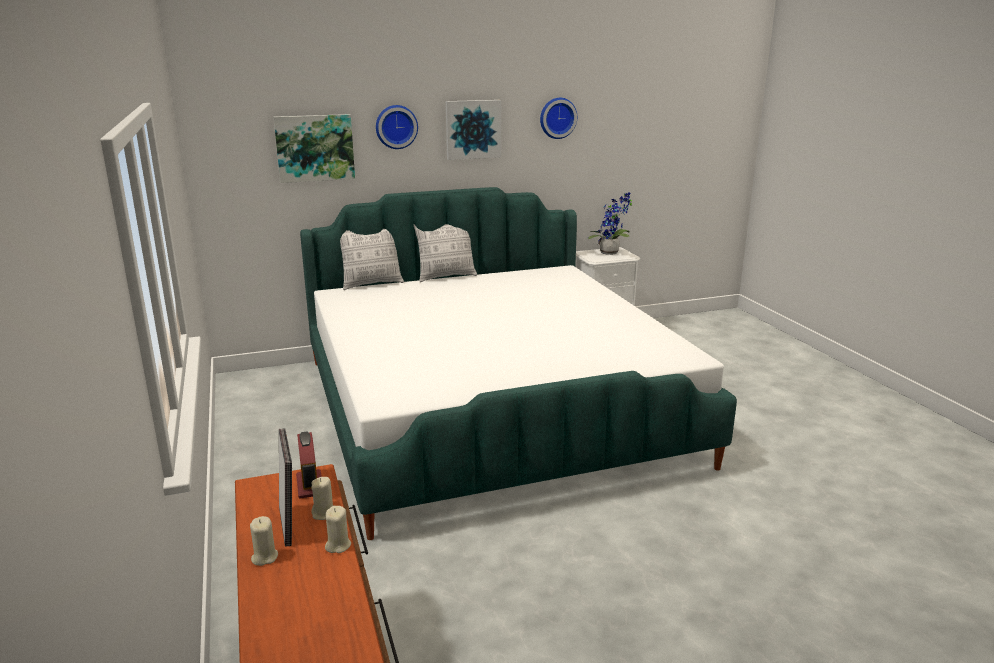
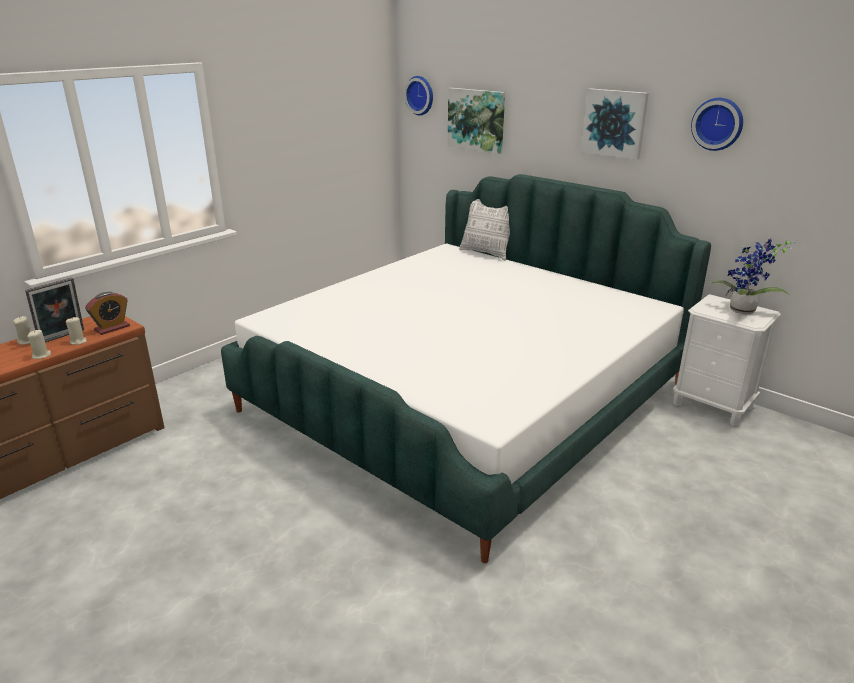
camera: 60 degrees right, 5 degrees up
(396, 126) = (541, 109): wall clock -> wall clock (421, 95)
(446, 276) = (547, 269): pillow -> none

